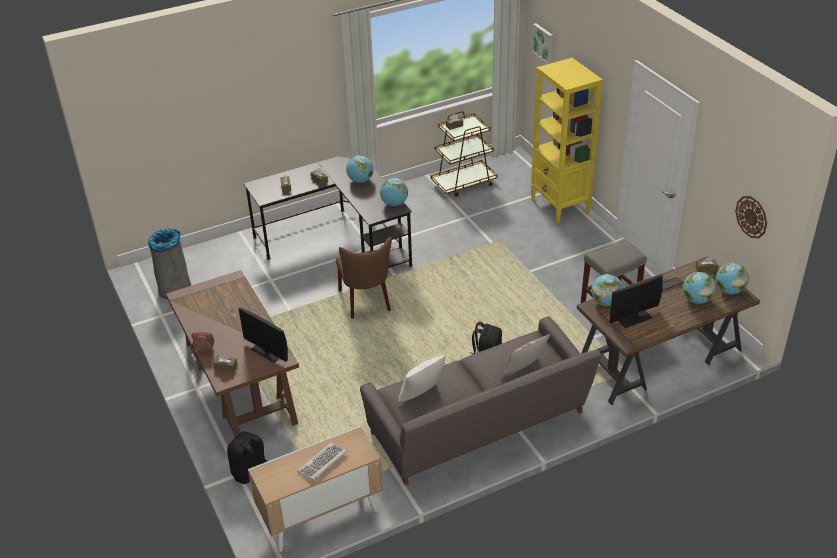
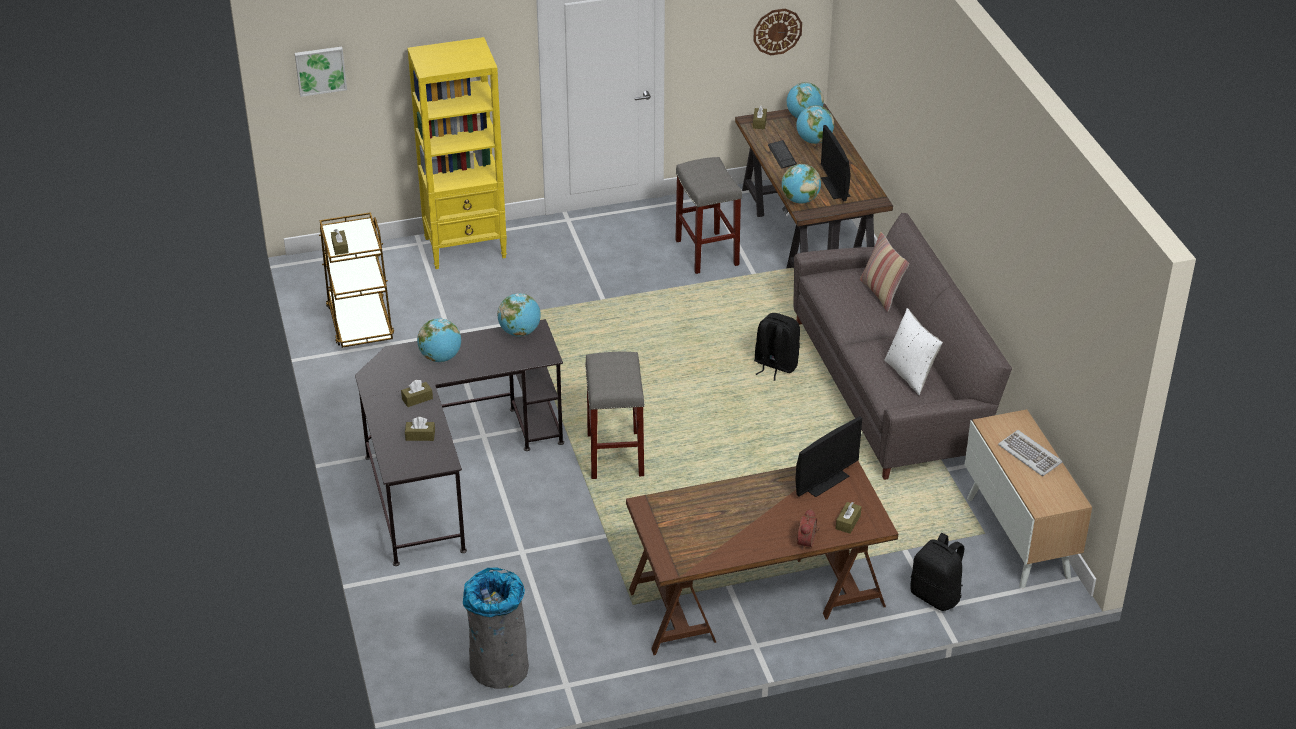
camera: 80 degrees left, 0 degrees up
(366, 302) = (616, 456): brown chair -> grey stool

